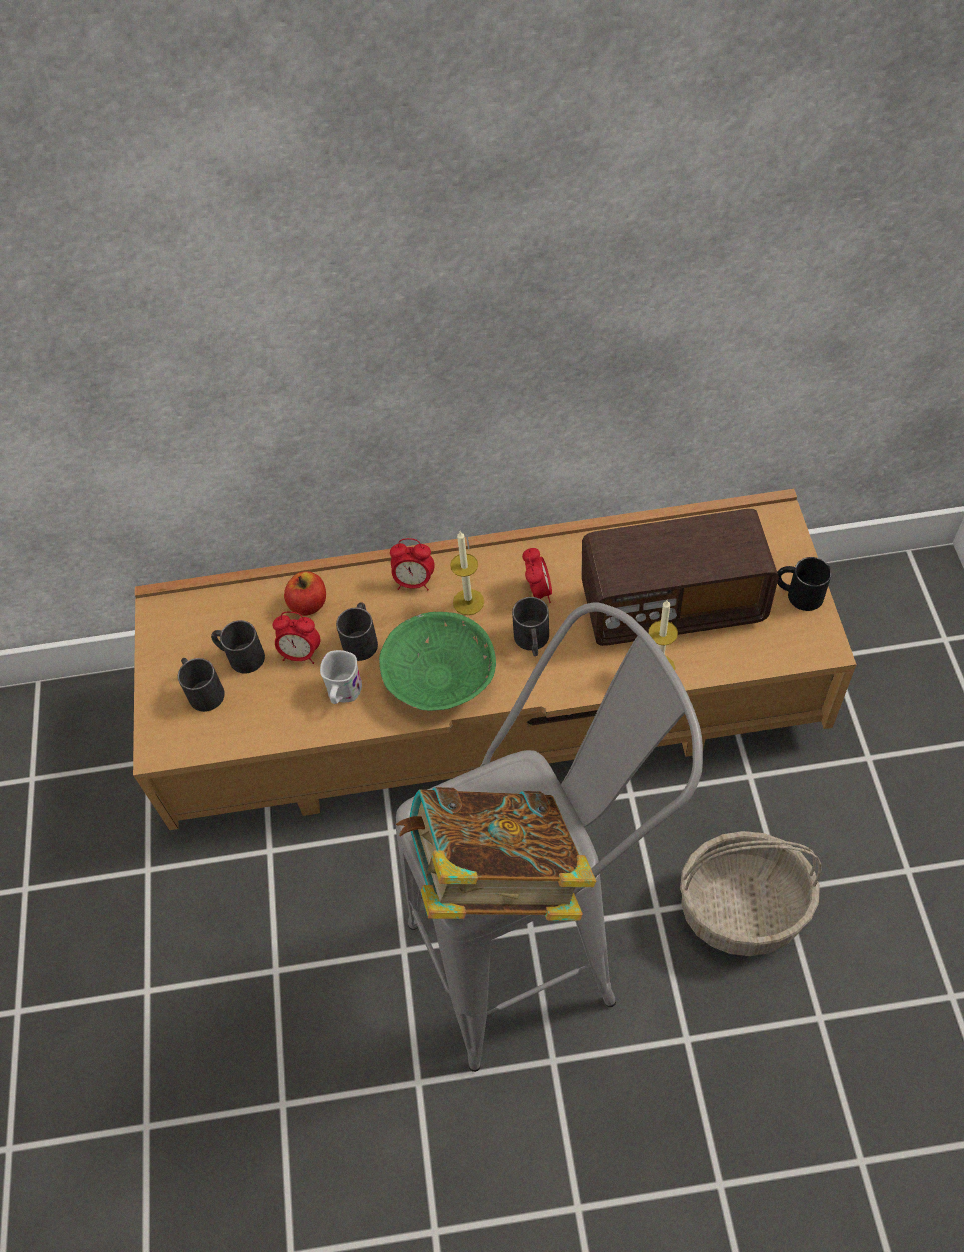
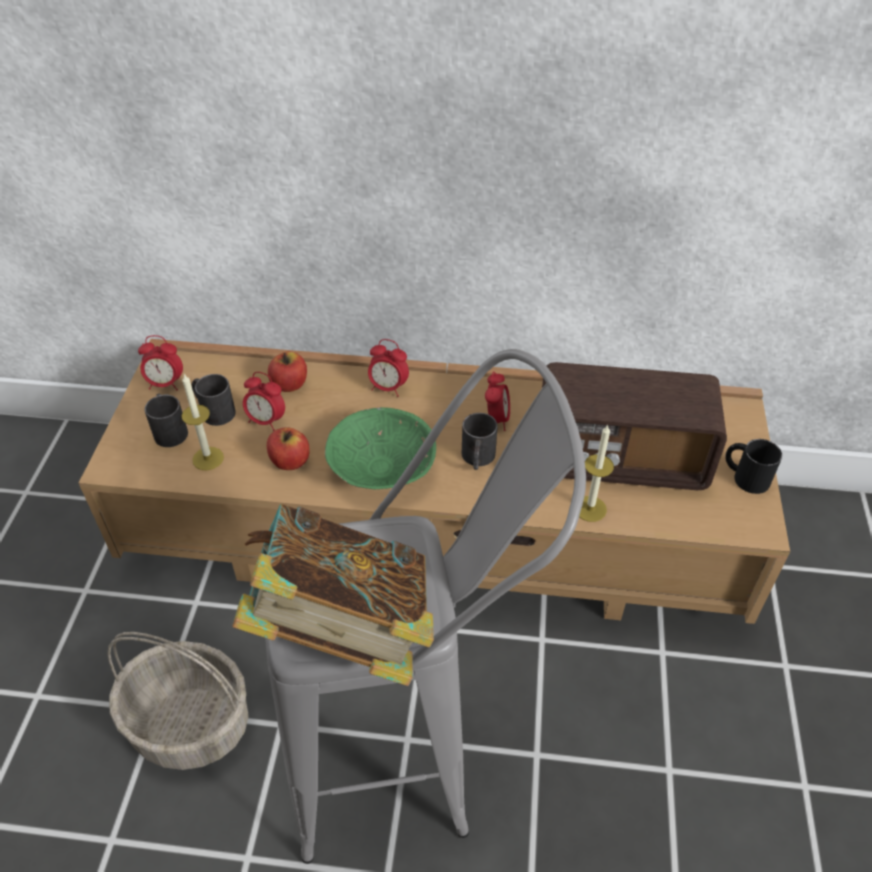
camera: 10 degrees right, 10 degrees down
(175, 637) = (165, 384): none -> alarm clock
(343, 694) = (290, 461): white mug -> apple
(361, 639) = (324, 421): black mug -> none
(468, 602) = (430, 414): candle -> candle (208, 458)
(743, 908) = (623, 776): basket -> basket (192, 723)

